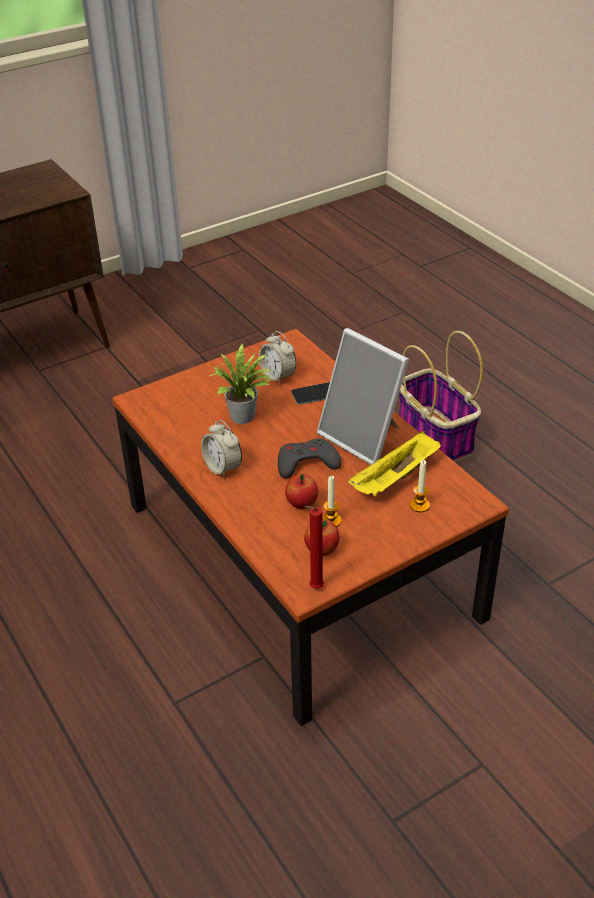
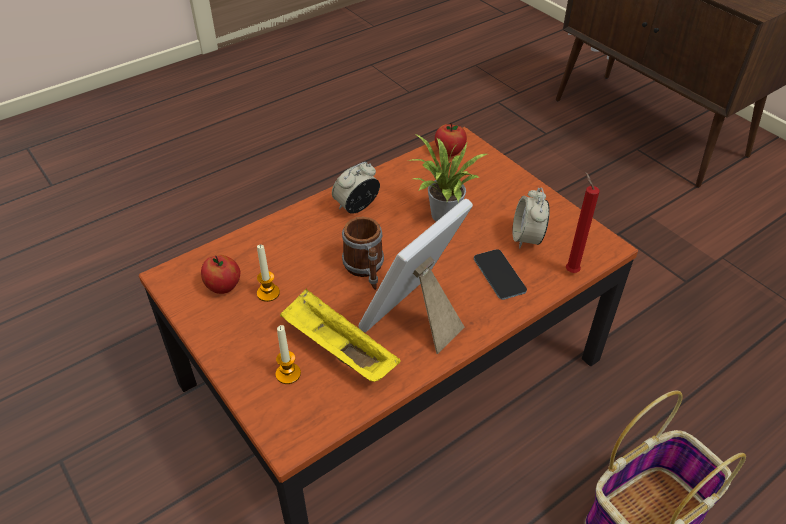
camera: 85 degrees right, 5 degrees up
(278, 376) = (527, 238): alarm clock -> alarm clock turned 45 degrees counterclockwise
(301, 504) = (297, 269): apple -> apple (449, 152)
(306, 463) = (365, 270): grey game controller -> mug
(314, 588) = (170, 283): red candle -> red candle (570, 270)

